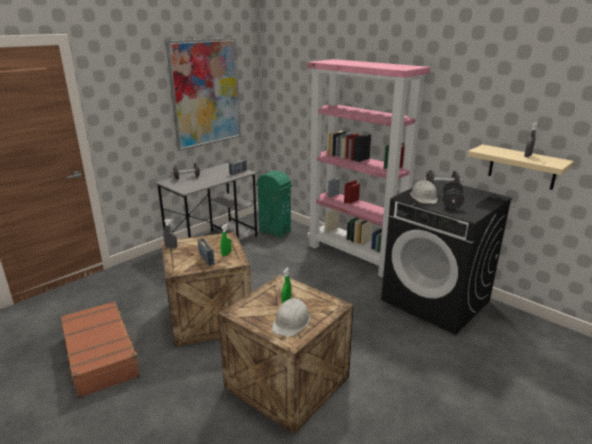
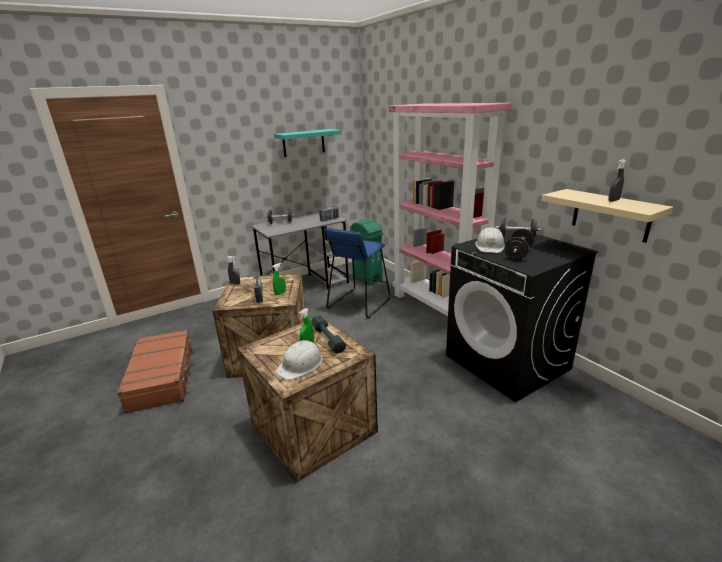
camera: 15 degrees right, 0 degrees up
(206, 93) = (303, 143): picture -> turquoise shelf
(277, 257) = (359, 303): none -> blue stool
(302, 295) = (328, 338): none -> grey dumbbell

